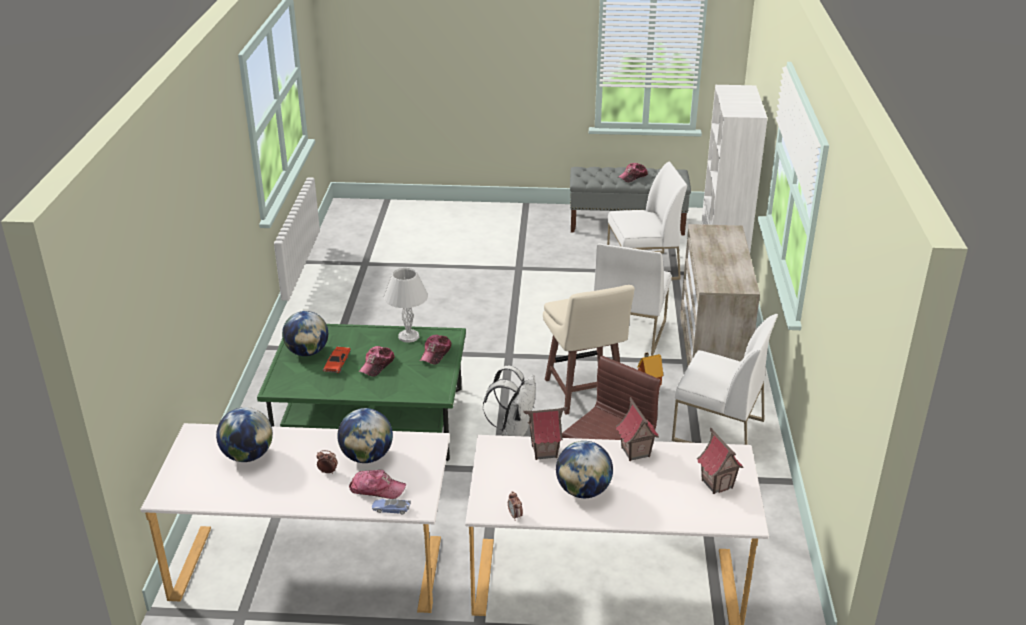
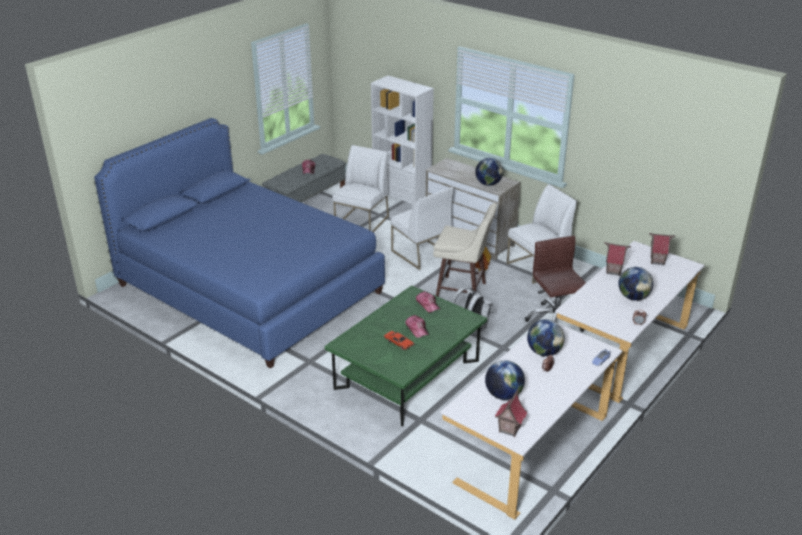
camera: 55 degrees left, 0 degrees up
(307, 352) = (371, 350): globe -> globe (488, 184)
(377, 489) = (578, 358): cap -> none
(408, 337) = (397, 307): white table lamp -> none
(424, 263) = (249, 289): none -> blue bed
(544, 451) = (590, 296): toy house -> toy house (509, 429)

